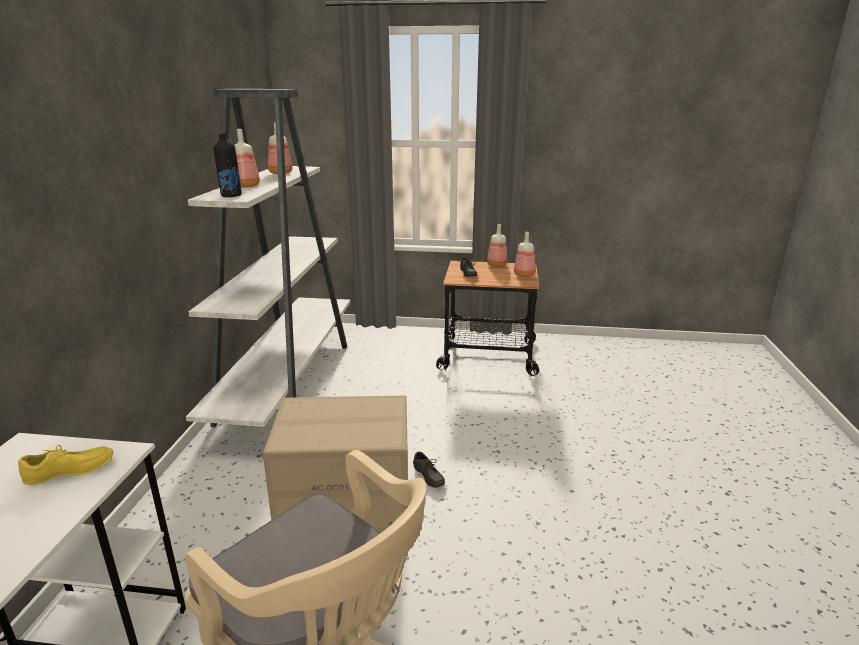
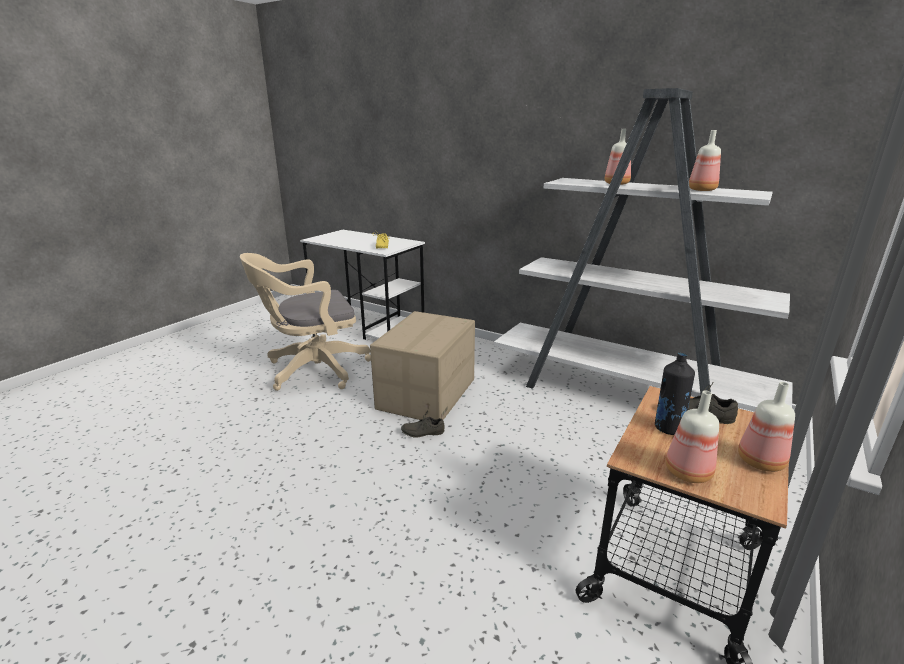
camera: 115 degrees right, 0 degrees up
(231, 195) = (571, 181): black bottle -> black bottle (668, 428)

